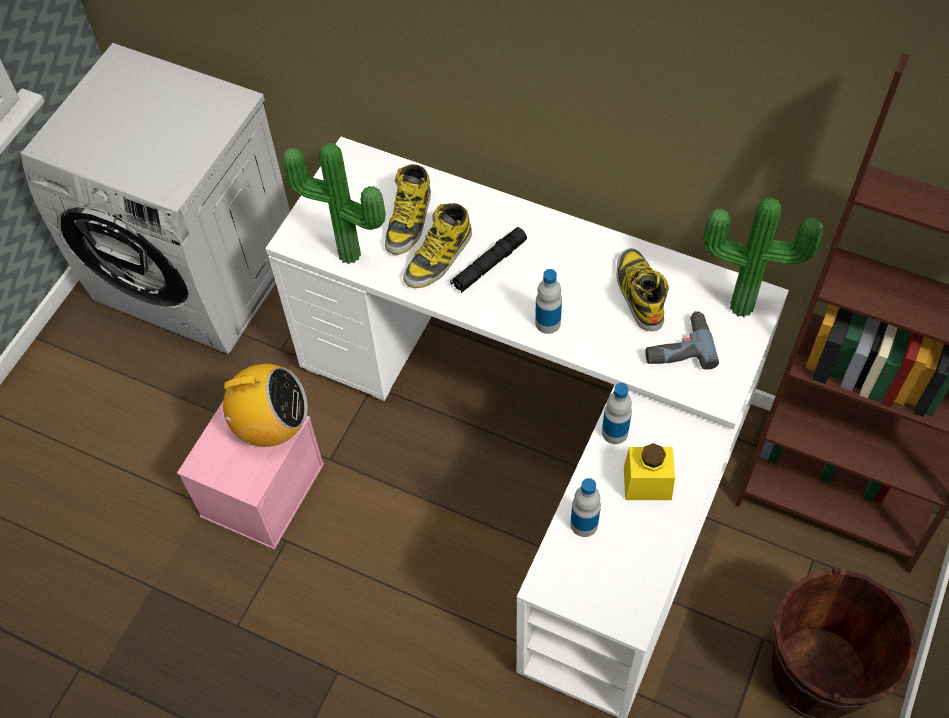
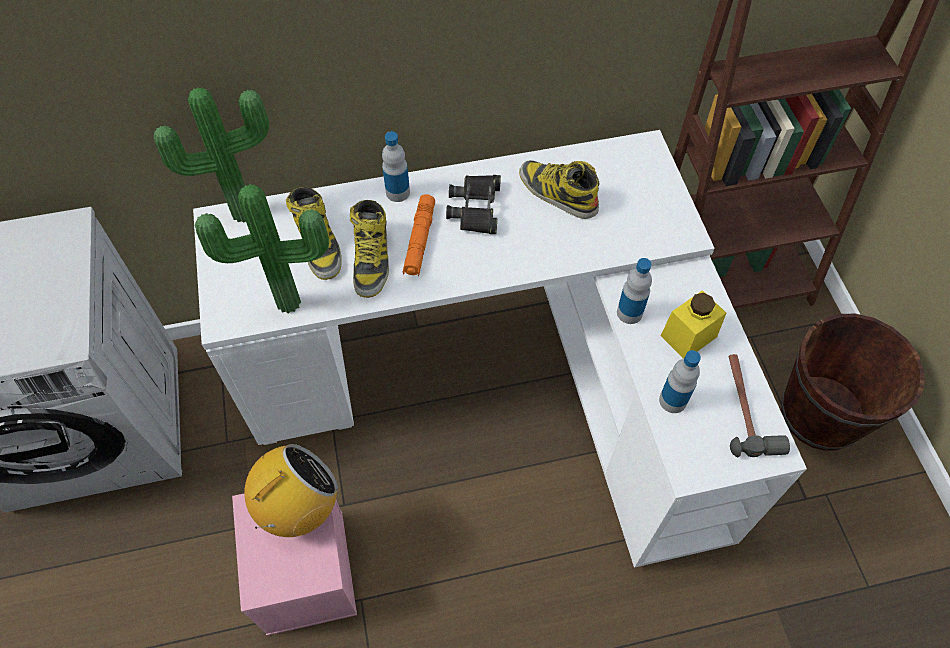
camera: 40 degrees left, 0 degrees up
(489, 265) = (419, 240): black flashlight -> orange flashlight
(547, 323) = (508, 258): bottle -> bottle (398, 192)
(558, 265) = (476, 208): none -> black binoculars
(640, 570) = (745, 408): none -> hammer
(677, 346) = (621, 216): power drill -> none
(742, 303) = (637, 157): potted plant -> potted plant (241, 210)

